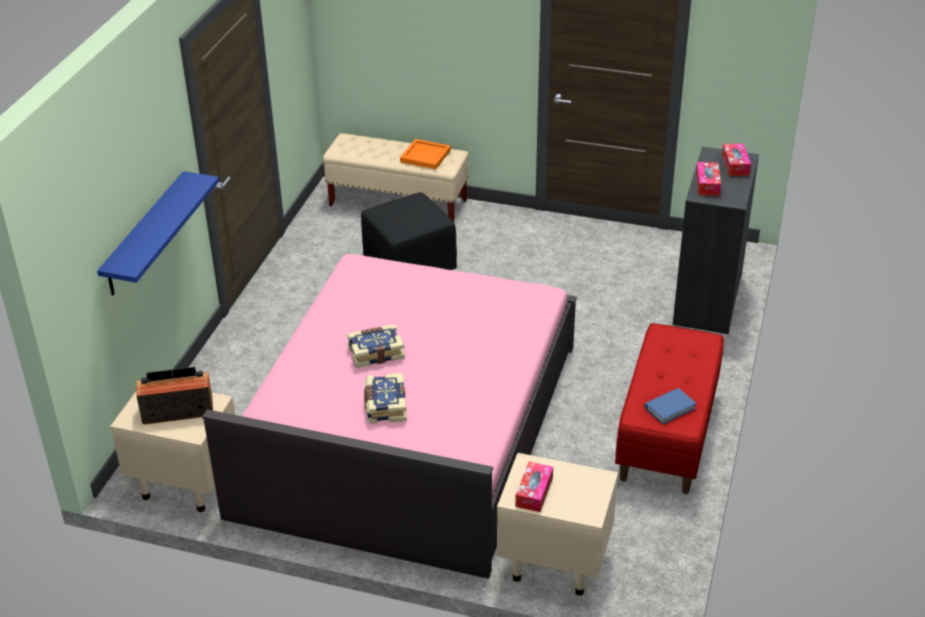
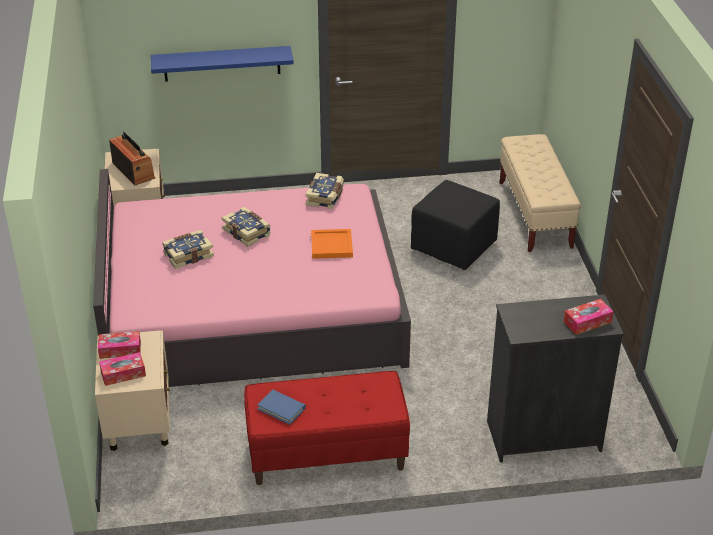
camera: 65 degrees right, 0 degrees up
(353, 283) = (325, 197): none -> book
(425, 155) = (547, 183): orange tray -> orange tray (332, 245)
(707, 184) = (536, 311): tissue box -> tissue box (123, 374)

